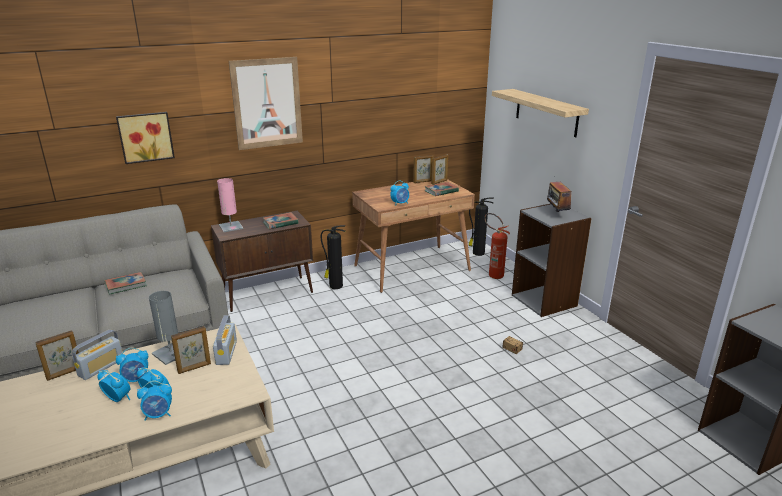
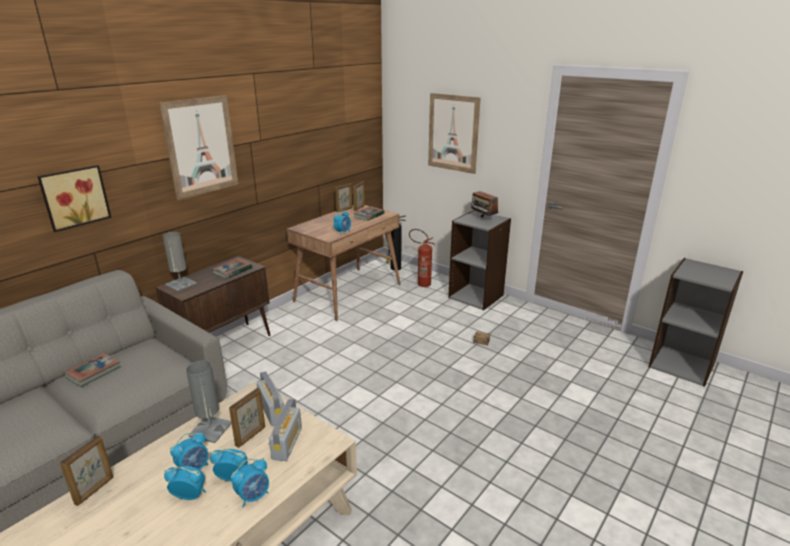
camera: 25 degrees left, 0 degrees up
(101, 367) = (137, 468): radio -> radio (287, 443)
(231, 227) = (181, 284): pink table lamp -> grey table lamp
(335, 286) = (288, 324): fire extinguisher -> none
(546, 112) = (453, 133): shelf -> picture

